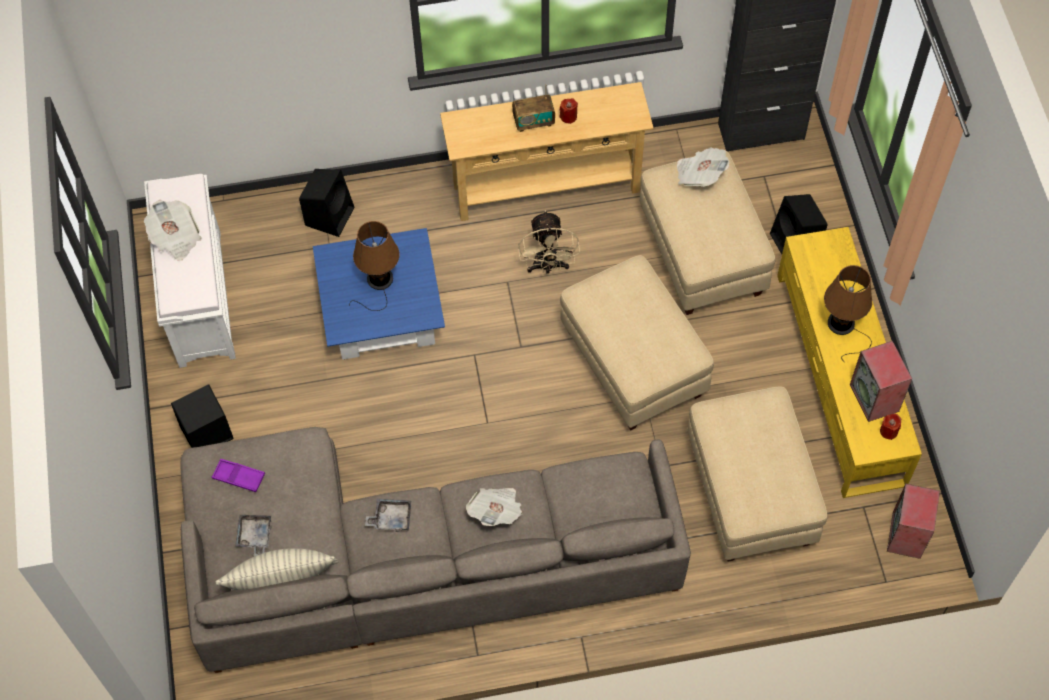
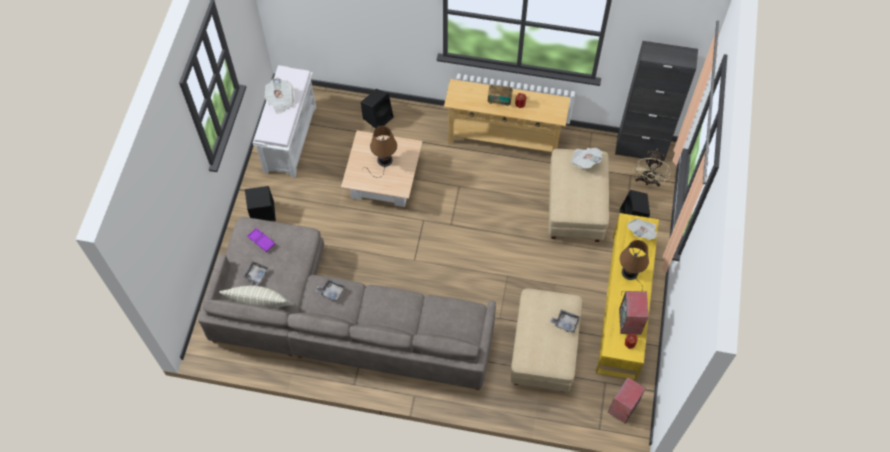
camera: 20 degrees right, 0 degrees up
(382, 312) = (383, 179): blue coffee table -> beige coffee table
(496, 511) = (389, 308): newspaper -> newspaper (642, 233)
(547, 266) = (485, 185): beige fan -> beige fan (647, 181)
(634, 362) = (510, 255): beige ottoman -> none
(780, 434) = (565, 323): none -> grey tray

